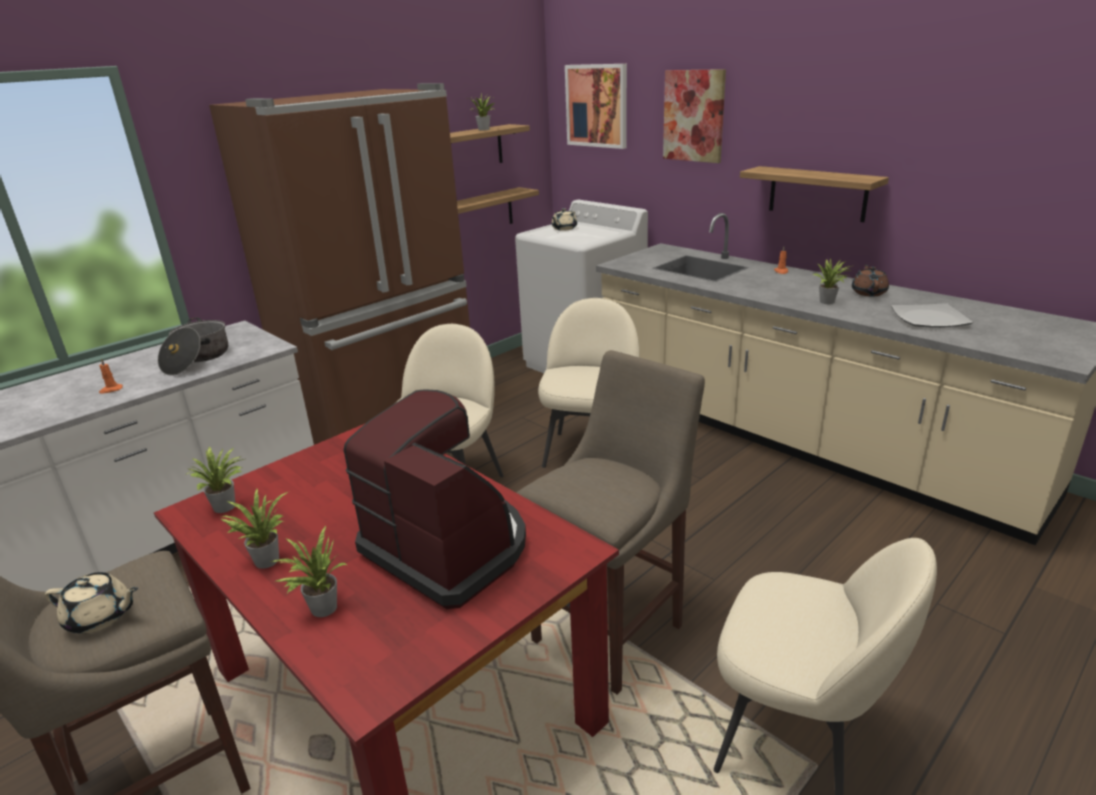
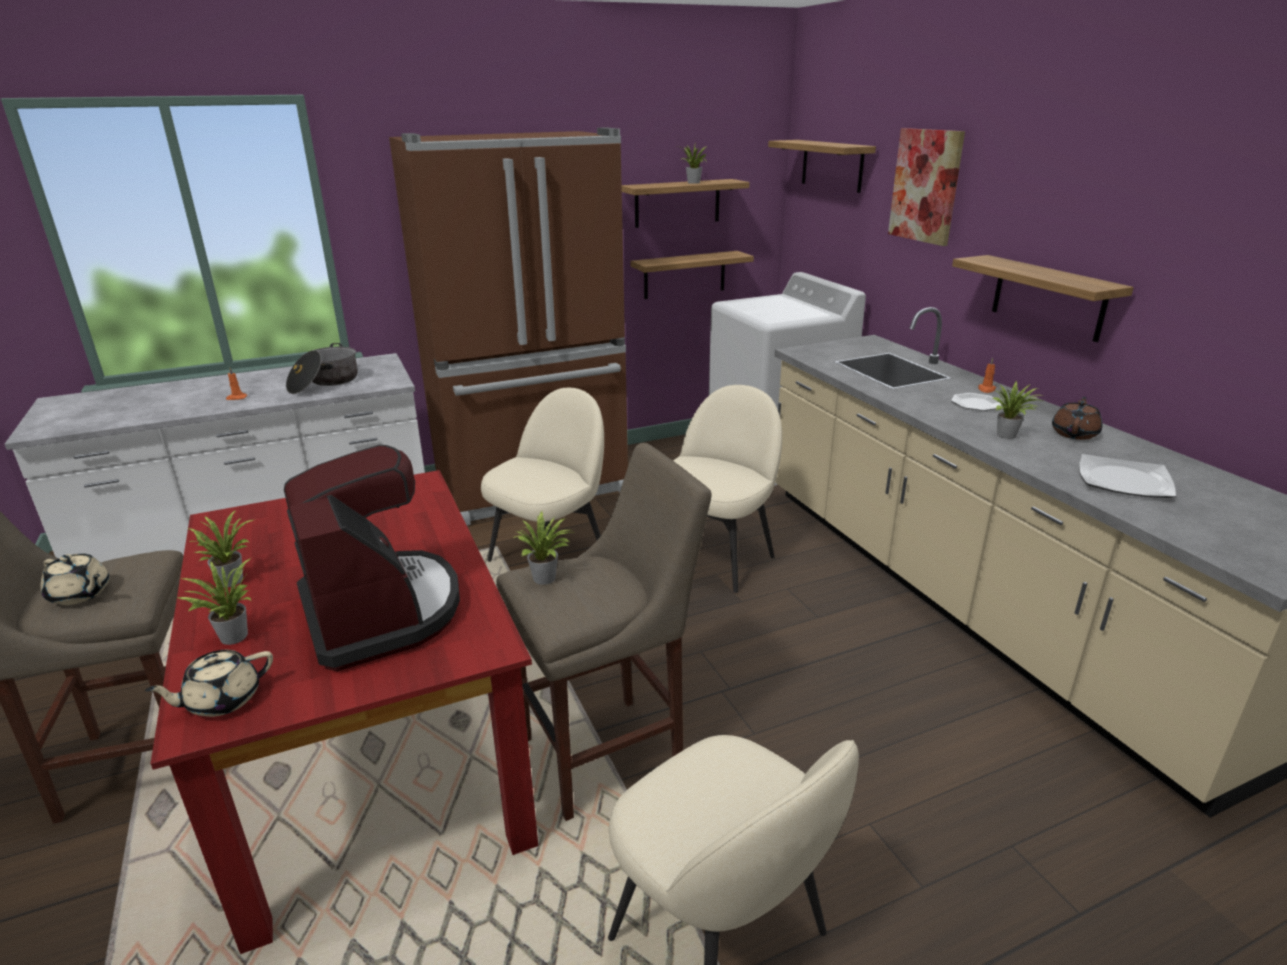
camera: 20 degrees right, 0 degrees up
(227, 507) = (245, 524): potted plant -> potted plant (547, 579)
(564, 229) = (768, 303): beige teapot -> beige teapot (222, 700)
(597, 106) = (832, 165): picture -> shelf
(785, 283) = (976, 404): none -> plate

